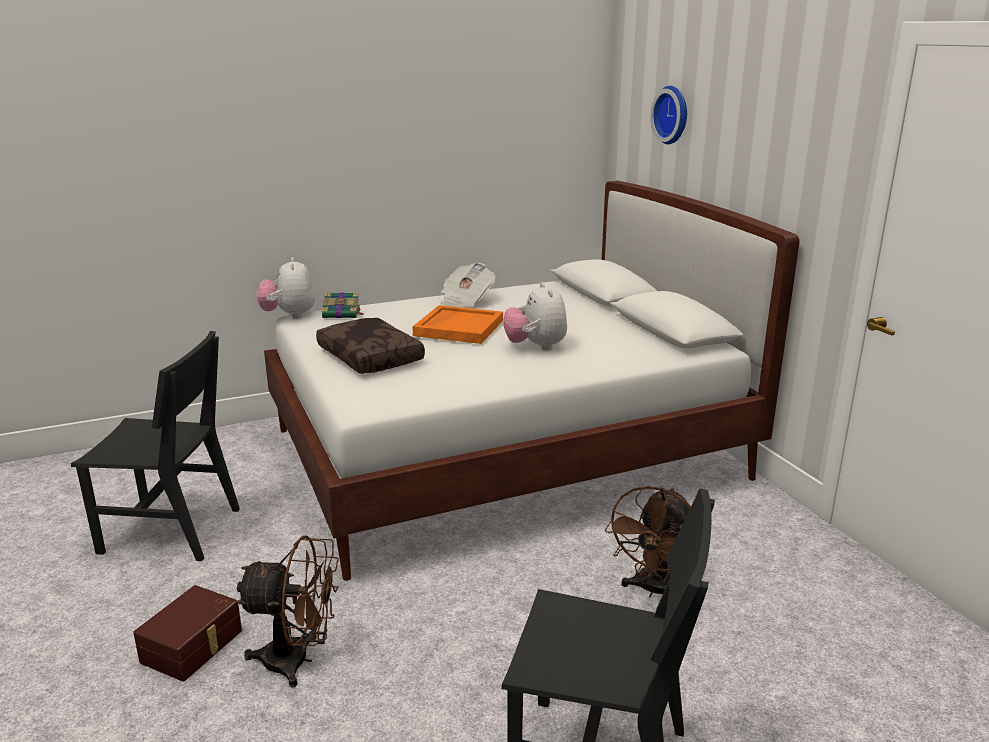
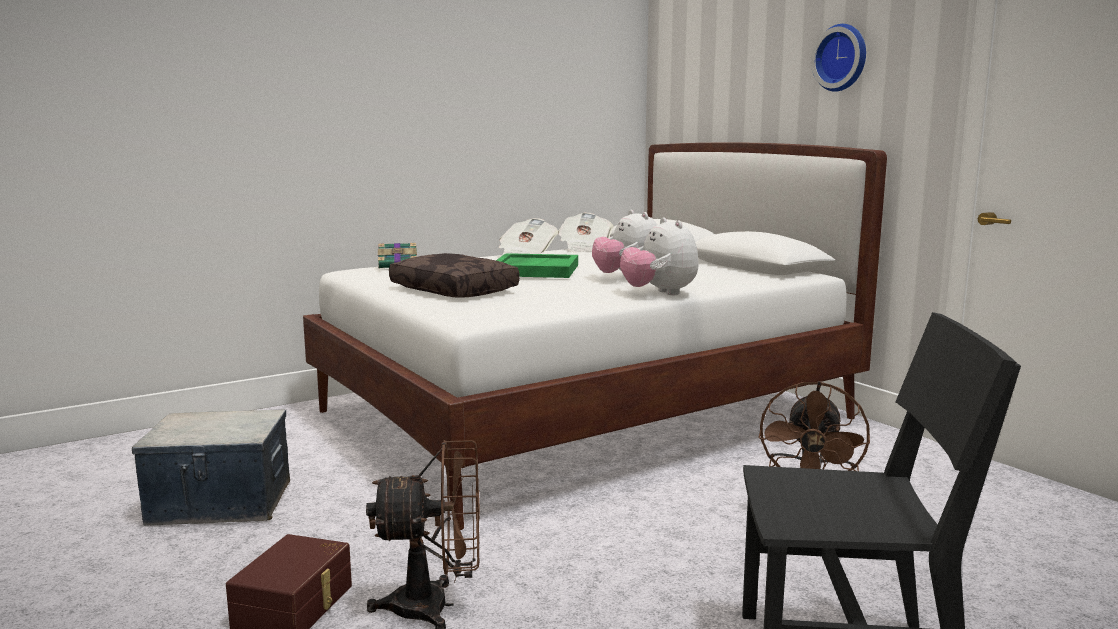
camera: 10 degrees left, 10 degrees down
(170, 531) = (220, 503): black chair -> storage box
(289, 315) = (336, 270): plush toy -> plush toy (659, 293)
(458, 328) = (535, 270): orange tray -> green tray
(529, 288) = (584, 248): none -> newspaper
(673, 115) = (724, 66): wall clock -> wall clock (842, 58)

